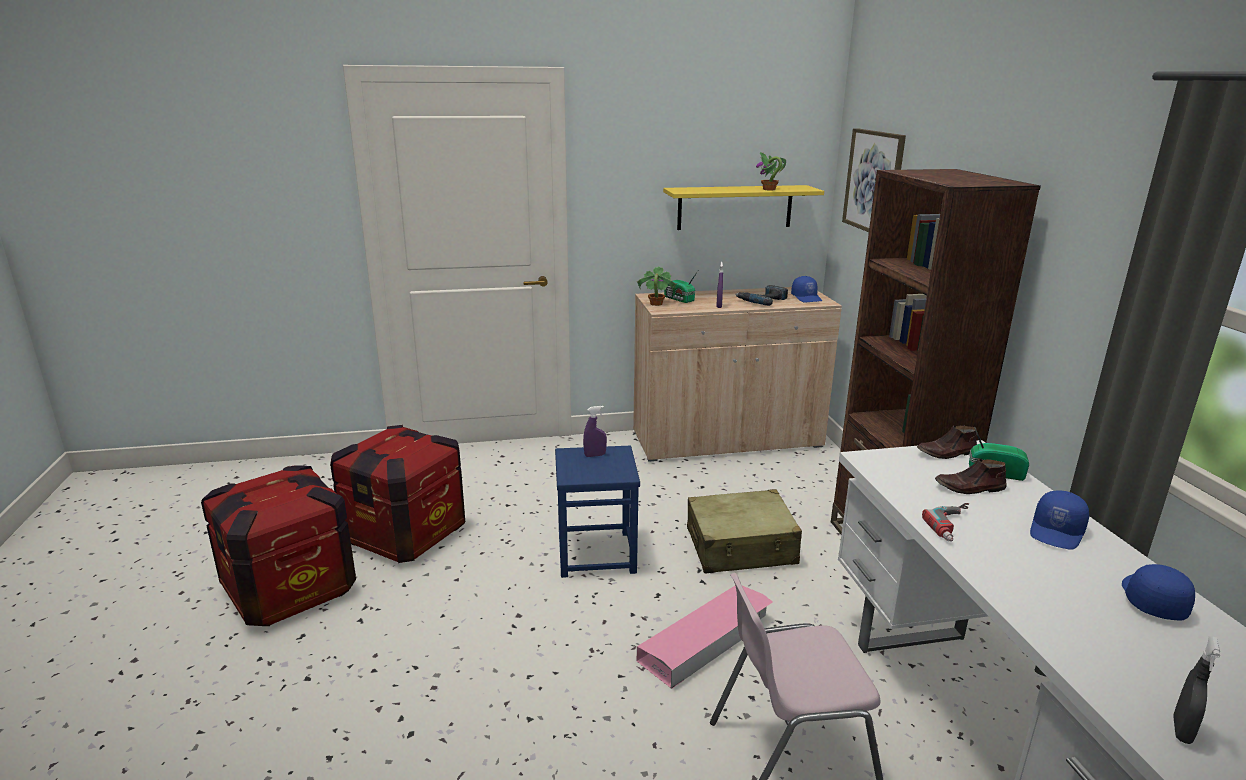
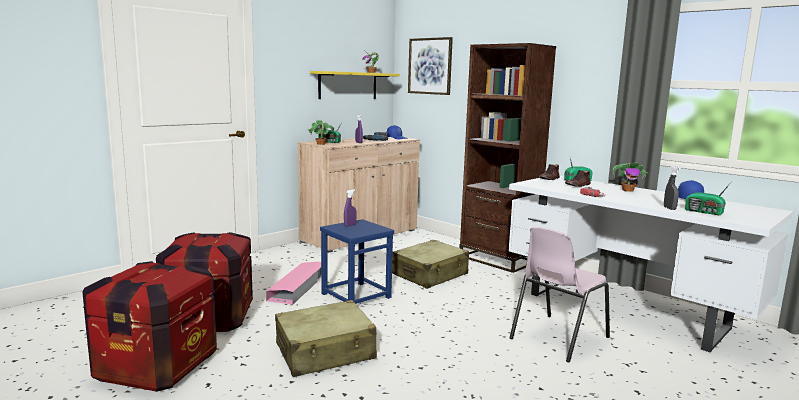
camera: 35 degrees left, 10 degrees down
(455, 639) = (325, 352): none -> beige suitcase
(707, 640) = (464, 311): pink storage box -> pink storage box (298, 287)
(1057, 532) = (628, 190): blue cap -> potted plant
(1109, 665) = (704, 212): none -> radio
(1181, 730) = (747, 219): grey spray bottle -> grey spray bottle (669, 208)

